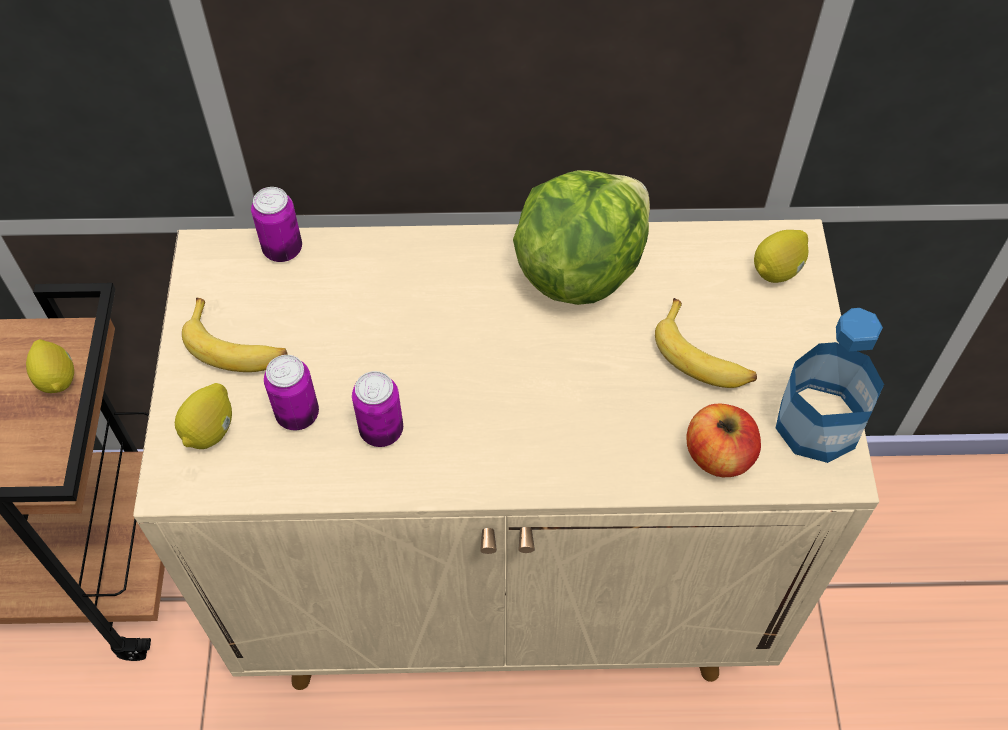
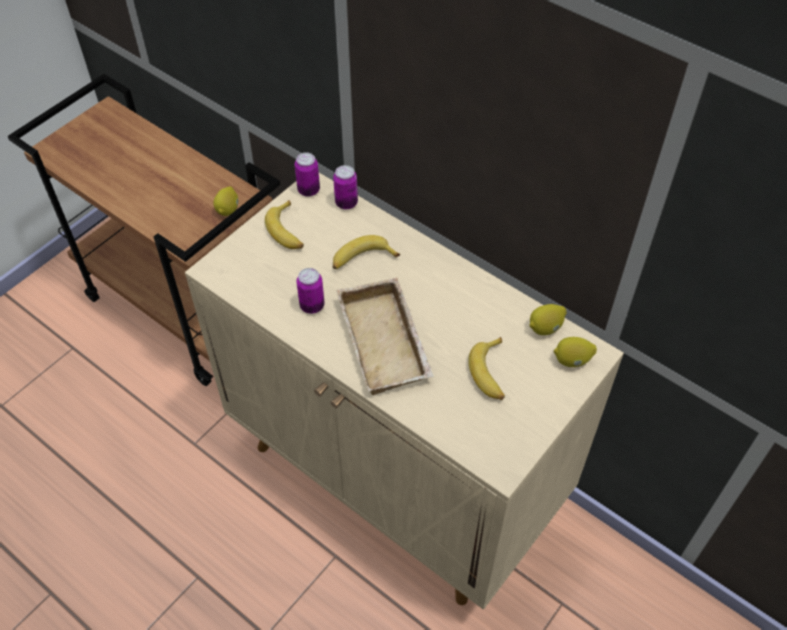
camera: 40 degrees right, 5 degrees down
(210, 430) = (244, 258): lemon -> lemon (545, 328)
(297, 414) = (284, 275): can -> can (308, 190)
(385, 315) = (362, 259): none -> banana
(535, 408) = (387, 342): none -> beige tray
(579, 268) = (472, 295): lettuce -> none
(718, 455) = (451, 421): apple -> none
(817, 424) = (514, 442): bottle -> none

